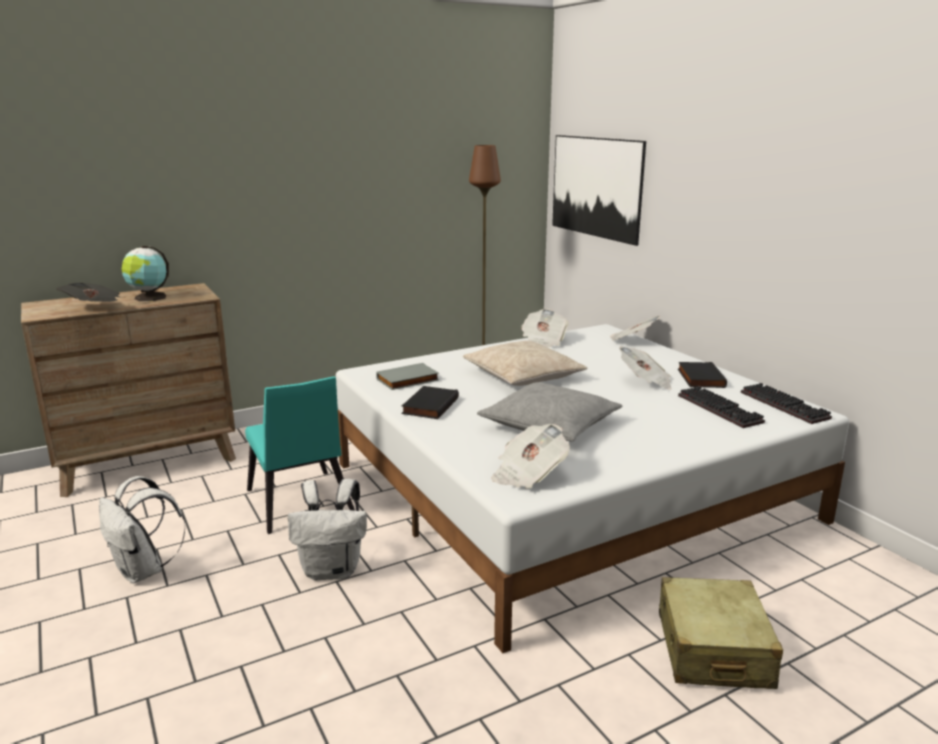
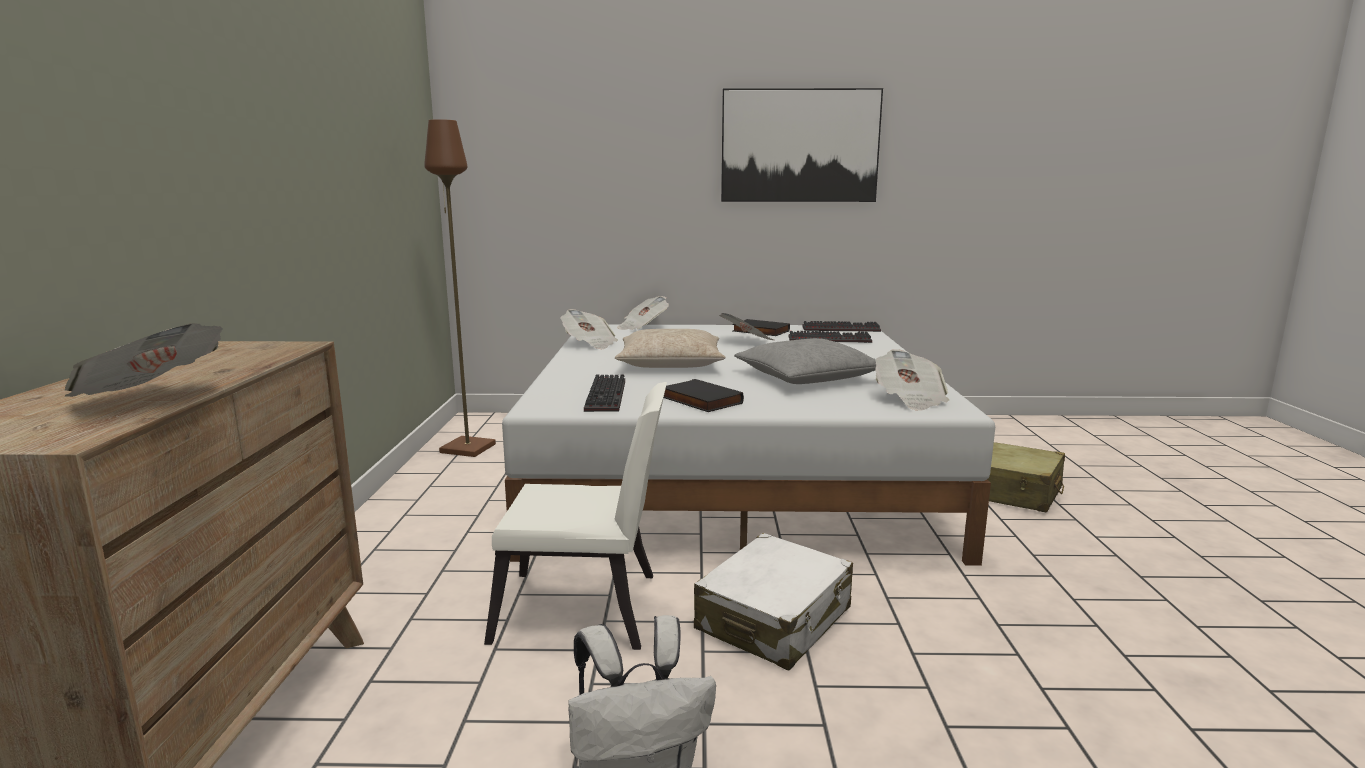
camera: 60 degrees left, 5 degrees down
(149, 298) = (191, 368): globe -> none
(299, 505) = (587, 611): turquoise chair -> white chair
(333, 570) = (774, 619): white backpack -> white suitcase
(408, 380) = (608, 396): grey book -> keyboard
(595, 187) = (533, 177): picture -> picture (800, 146)

